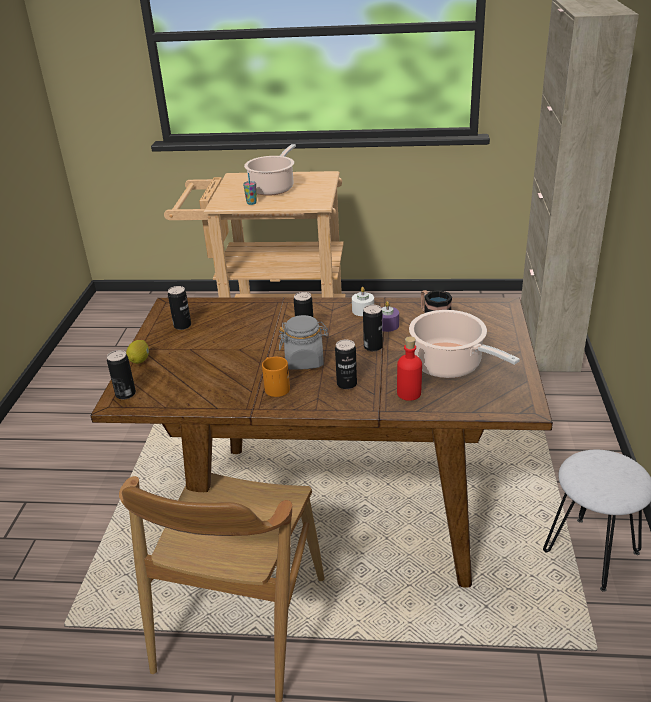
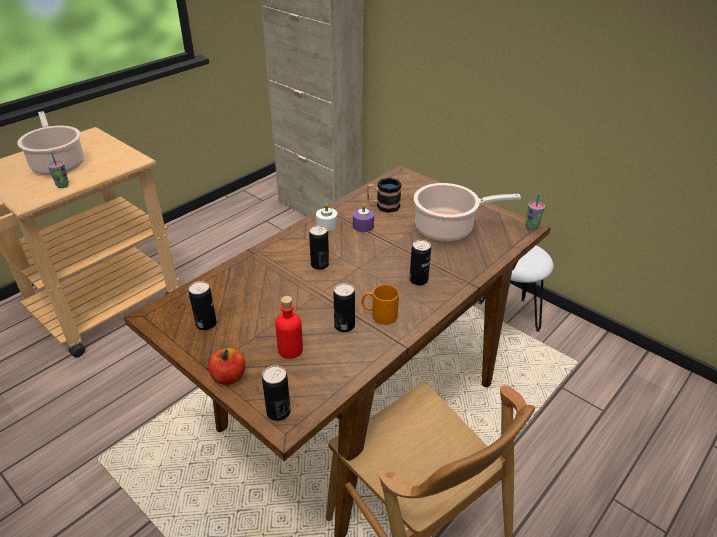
camera: 55 degrees left, 5 degrees up
(140, 360) = (229, 377): lemon -> apple
(305, 361) = (361, 284): grey jar -> none
(373, 347) = (383, 245): can -> can (344, 326)
(409, 393) = (462, 260): red bottle -> red bottle (290, 350)
(532, 410) = (531, 227): none -> cup

